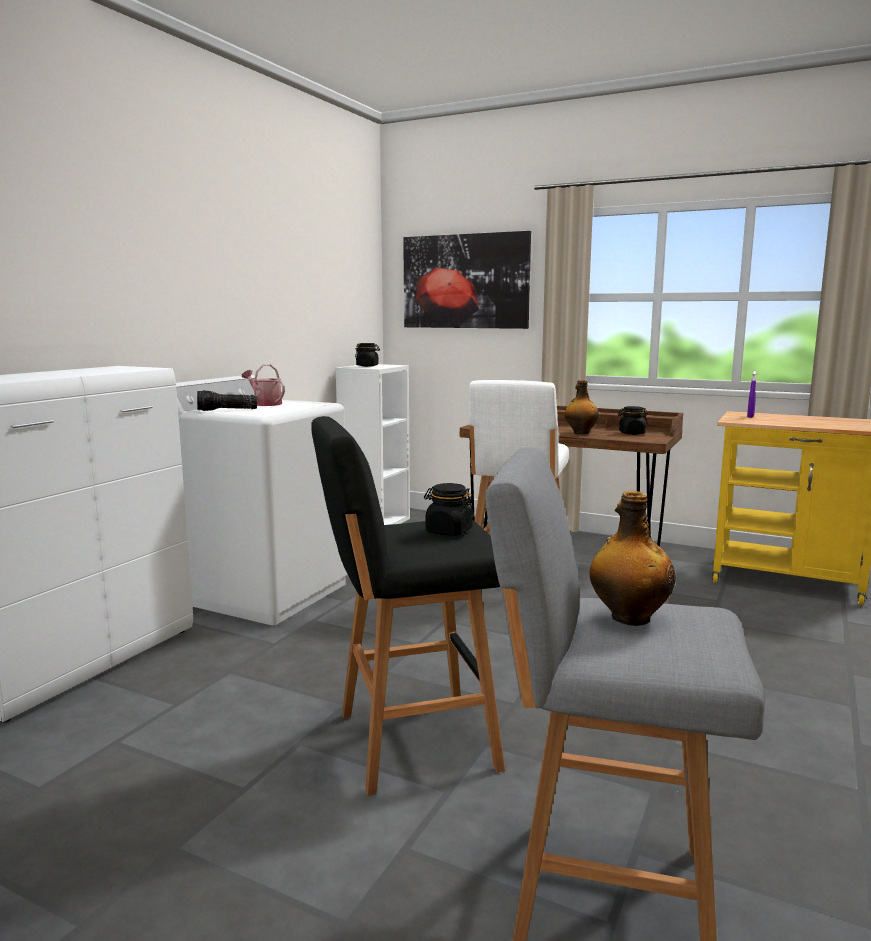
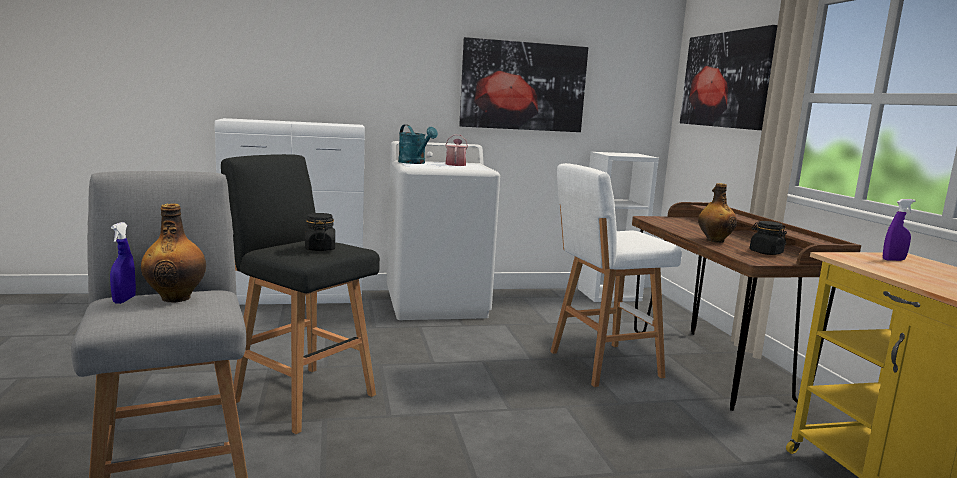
camera: 50 degrees right, 0 degrees up
(227, 410) = (415, 163): flashlight -> turquoise watering can
(275, 295) = (523, 86): none -> picture
(367, 366) = (619, 153): black jar -> none
(619, 645) = (124, 300): none -> blue spray bottle

